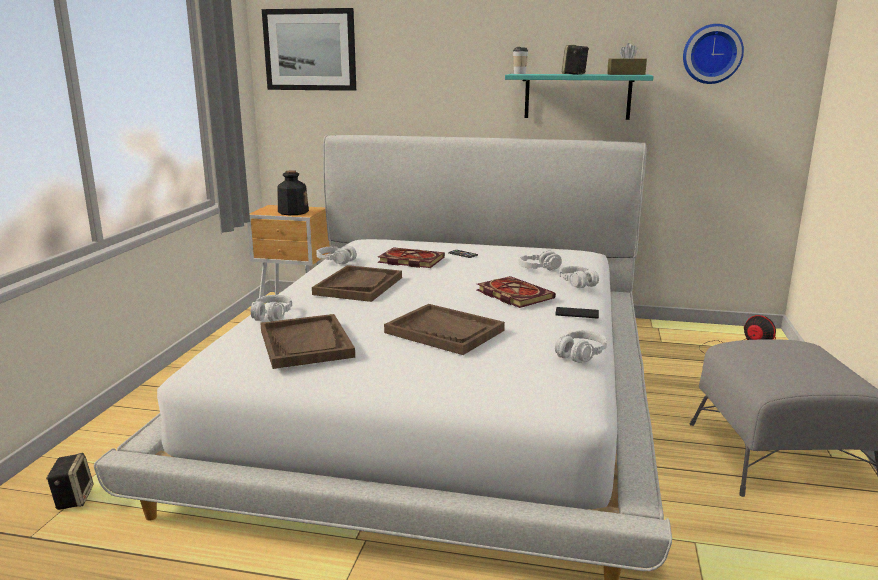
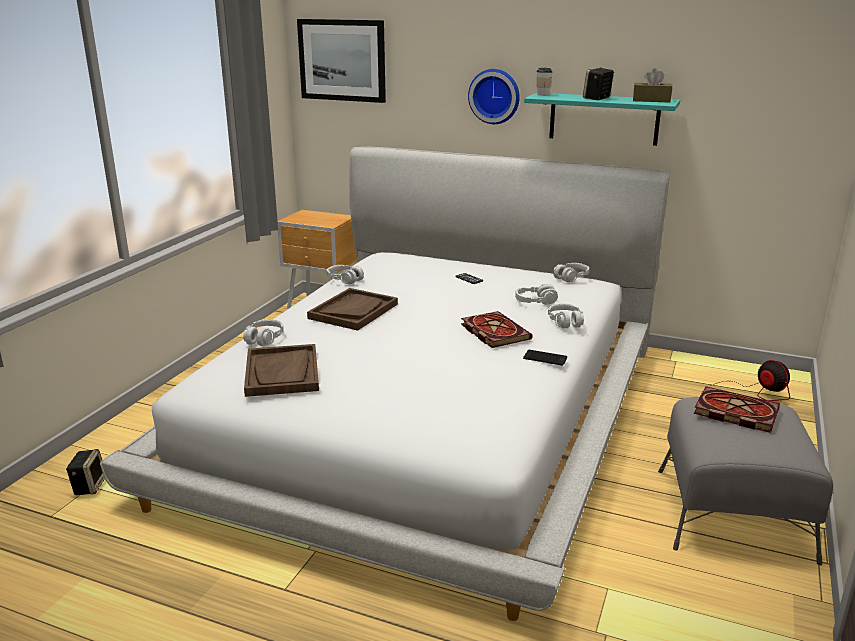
camera: 10 degrees right, 5 degrees up
(293, 212) = (321, 220): bottle -> none
(409, 260) = (413, 284): book -> book (733, 412)
(445, 331) = (410, 369): brown tray -> none
(580, 354) = (523, 404): grey headphones -> grey headphones (570, 277)
(712, 54) = (747, 81): wall clock -> wall clock (495, 96)

